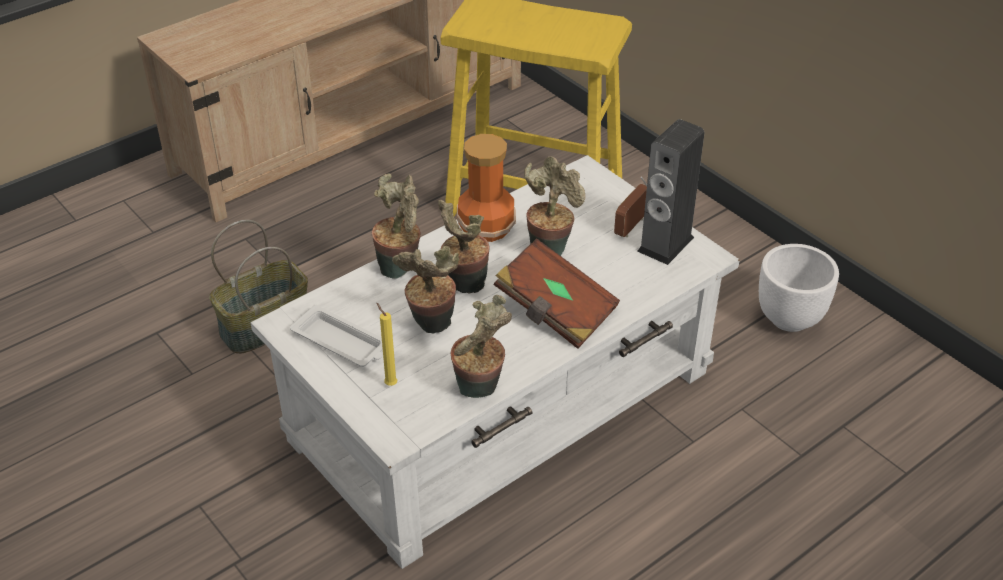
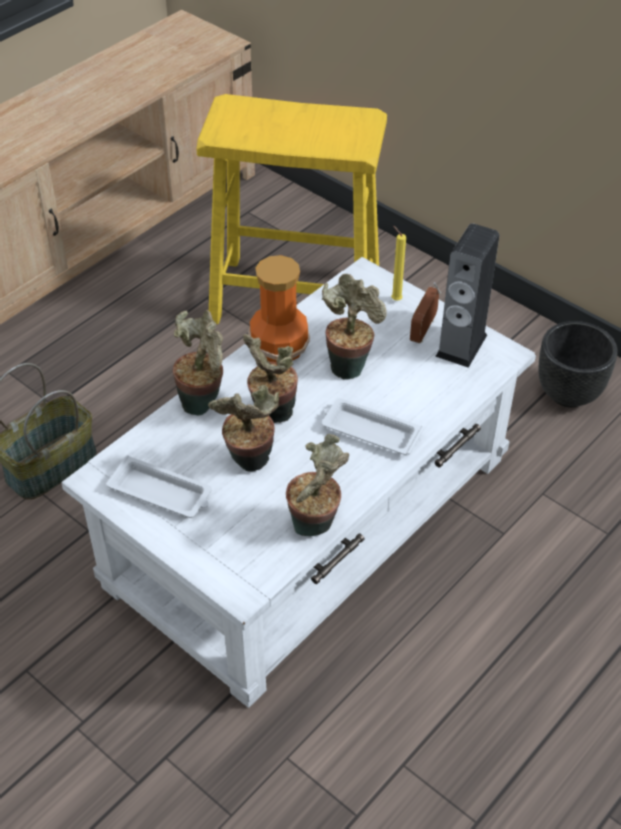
camera: 10 degrees left, 5 degrees up
(389, 383) = (222, 531): yellow candle -> yellow candle (395, 299)
(555, 311) = (369, 431): brown book -> white tray
(790, 318) = (569, 393): white planter -> black planter

